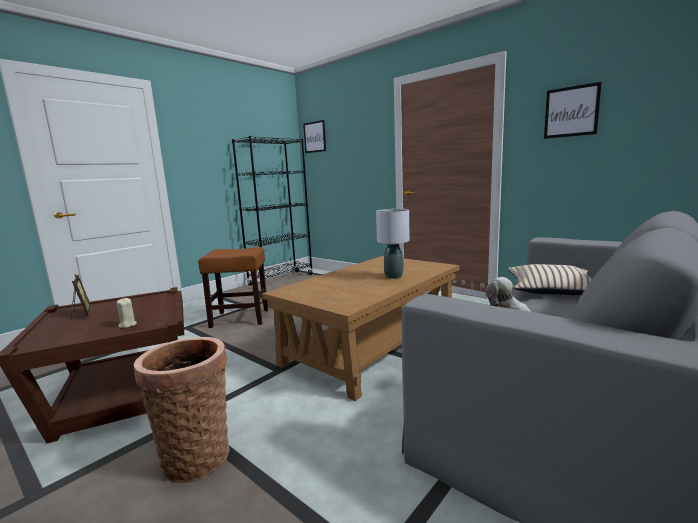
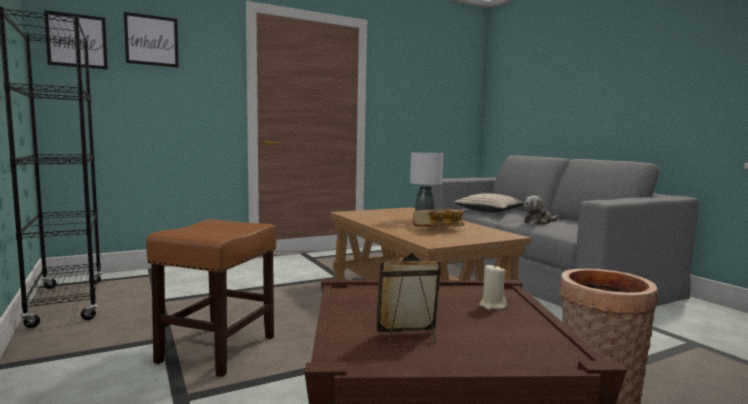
camera: 70 degrees left, 5 degrees down
(347, 285) = (438, 229): none -> book
(571, 111) = (411, 84): picture -> picture (151, 40)

